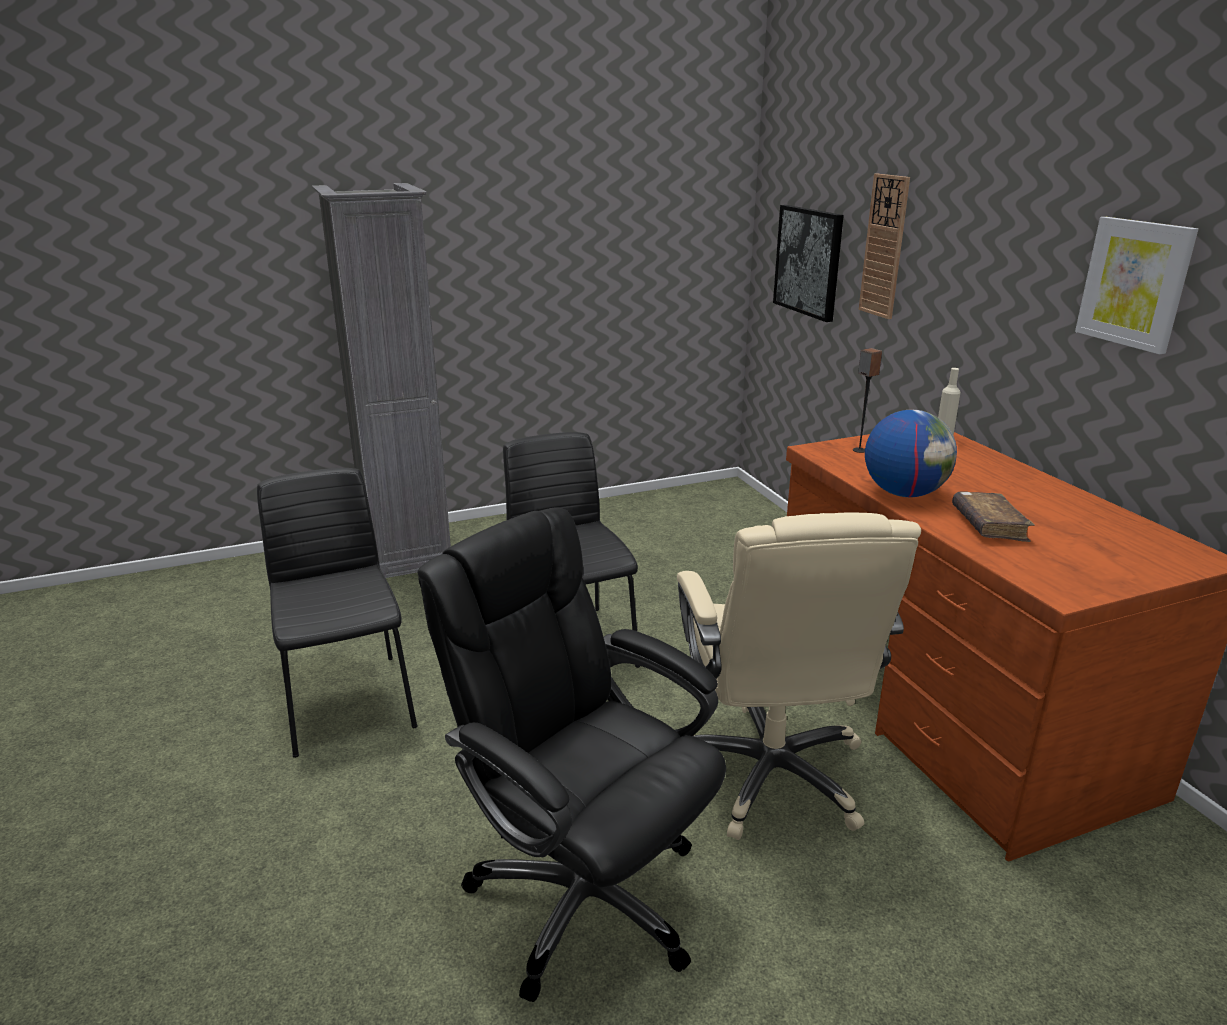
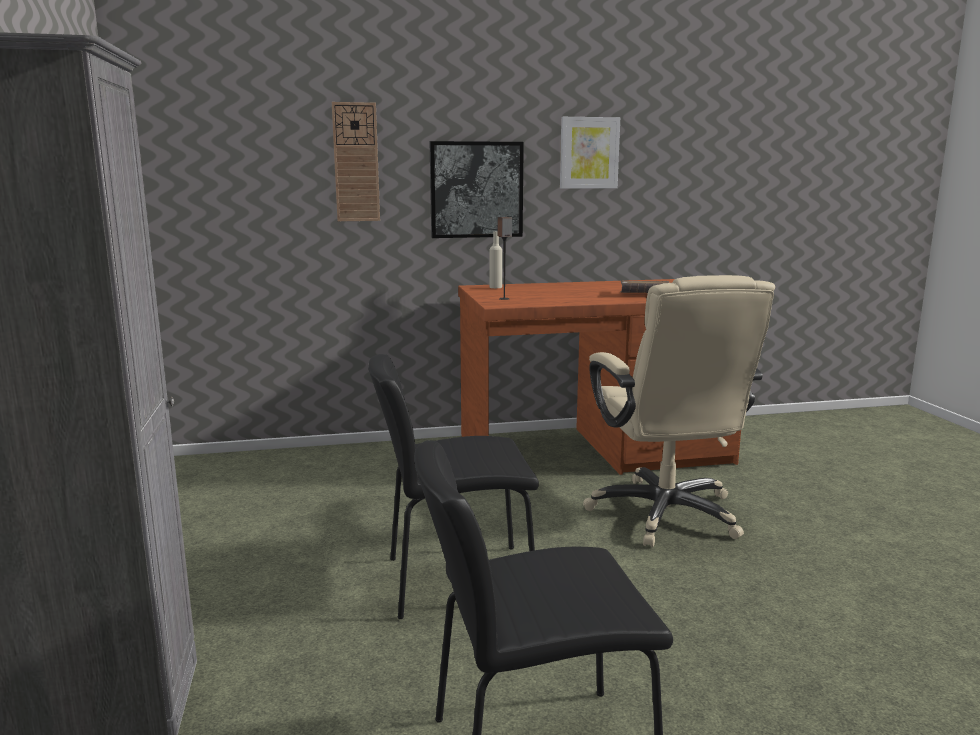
camera: 80 degrees left, 10 degrees down
(585, 898) = (826, 600): black office chair -> none
(771, 772) = (665, 513): beige office chair -> beige office chair turned 75 degrees clockwise
(809, 261) = (242, 192): picture -> picture (476, 190)
(904, 493) = (590, 299): globe -> none

